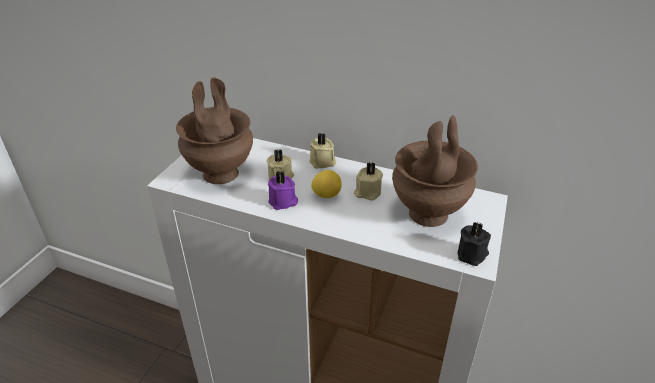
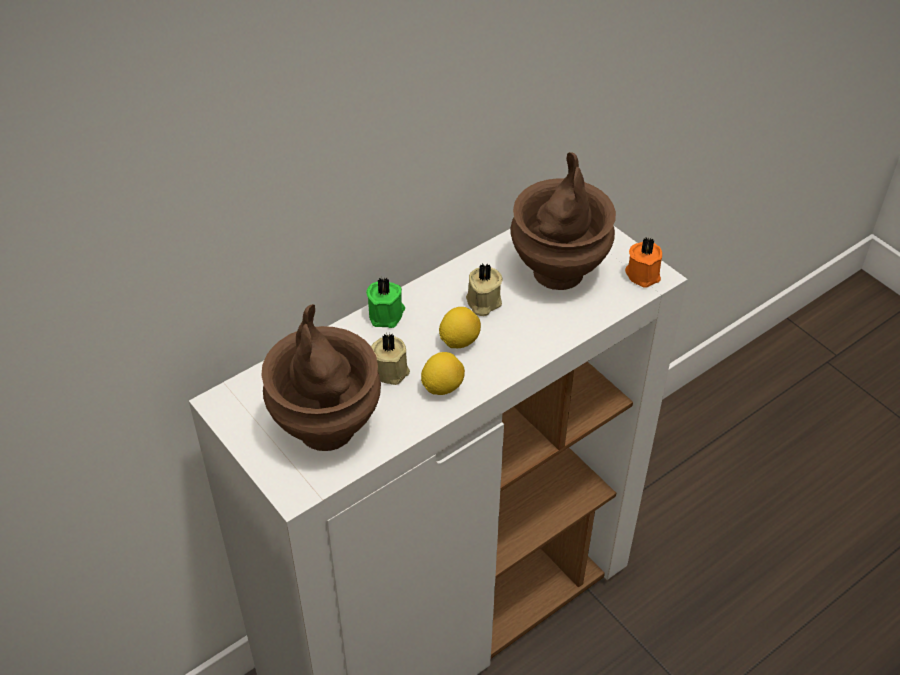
camera: 60 degrees left, 10 degrees up
(283, 202) = (442, 387): purple candle -> lemon
(323, 162) = (387, 314): beige candle -> green candle
(472, 254) = (643, 273): black candle -> orange candle

